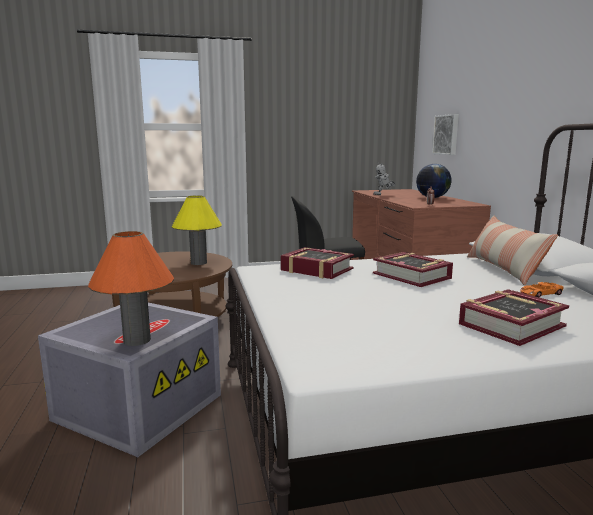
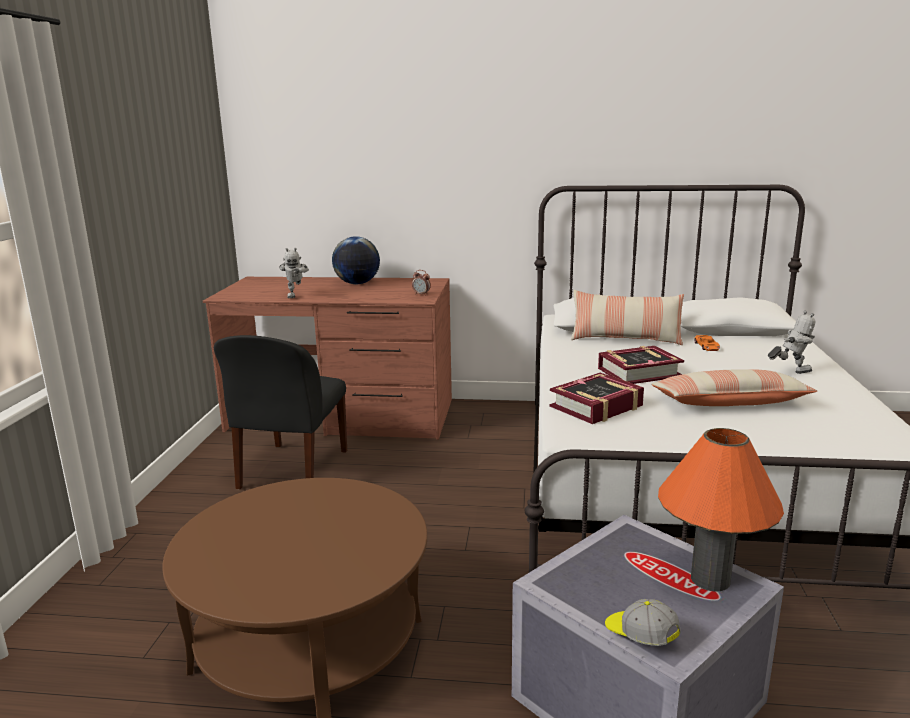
camera: 70 degrees left, 5 degrees up
(81, 325) = (640, 635): none -> cap
(198, 263) = (315, 507): yellow table lamp -> none
(369, 301) = (729, 403): none -> pillow
(446, 134) = (327, 192): picture -> none
(511, 325) = (790, 372): book -> toy robot

